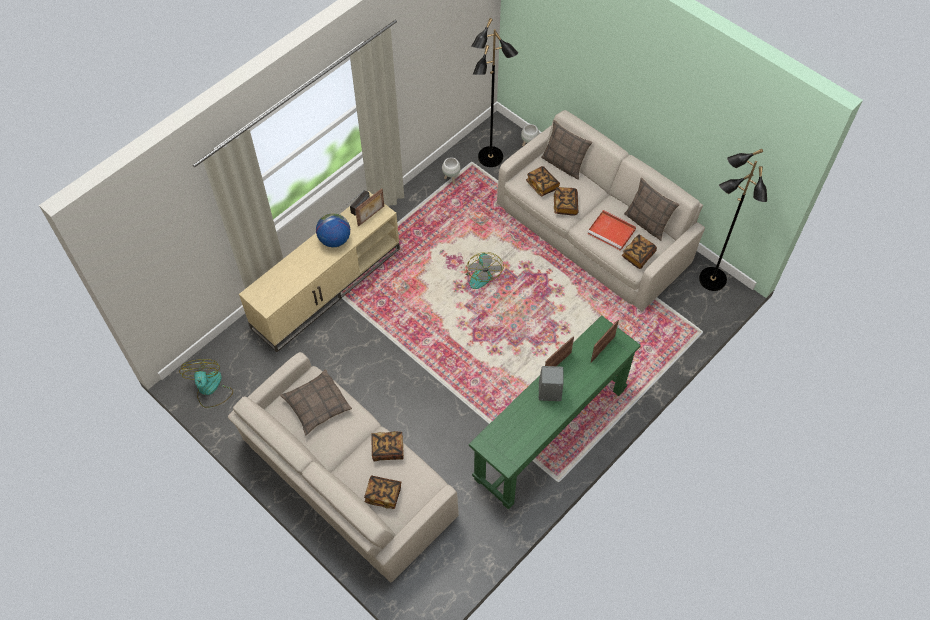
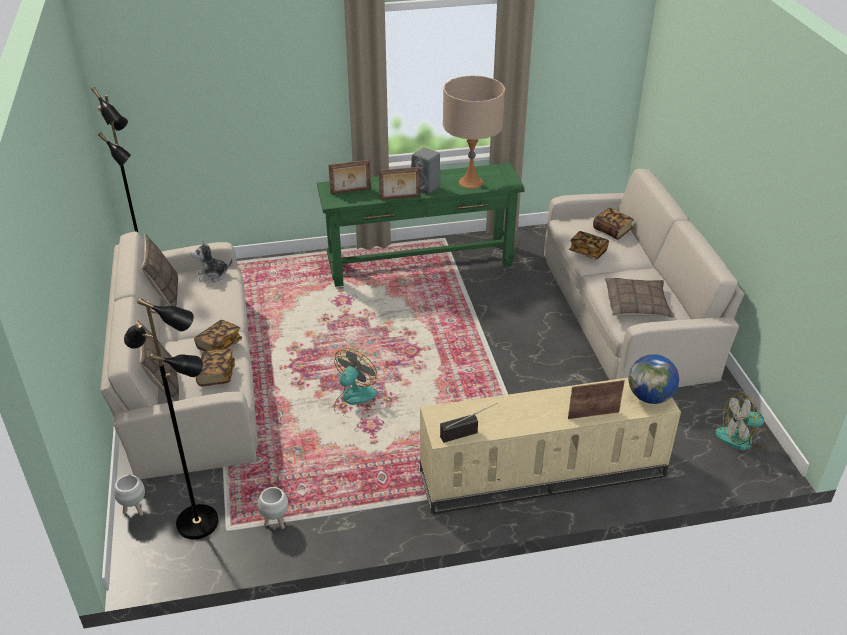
camera: 145 degrees left, 20 degrees down
(210, 389) = (742, 438): fan -> fan turned 60 degrees clockwise
(334, 240) = (521, 413): globe -> globe (650, 397)
(371, 216) = (454, 417): picture frame -> picture frame (593, 414)
(518, 423) = (471, 182): none -> beige table lamp
(612, 232) = (208, 302): red tray -> none
(638, 256) = (213, 275): book -> plush toy

